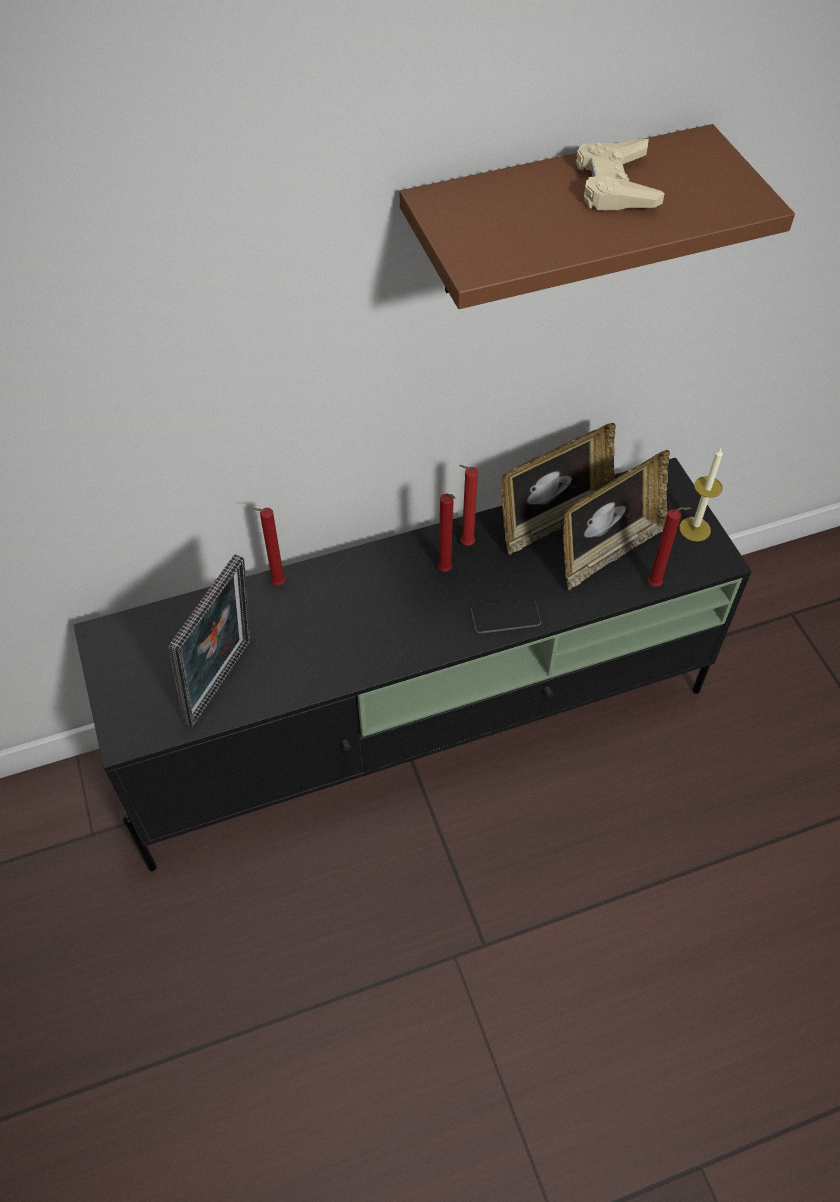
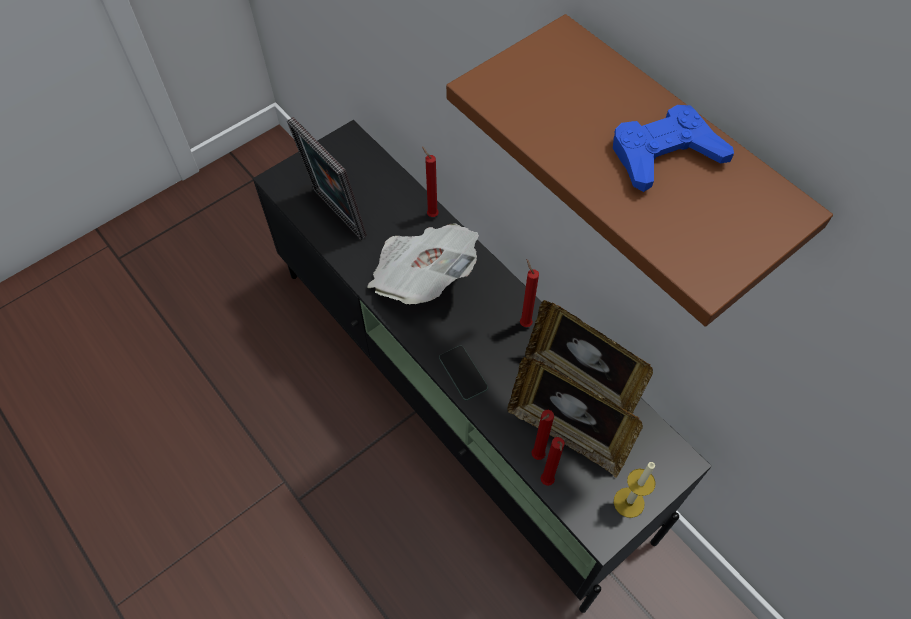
camera: 70 degrees right, 5 degrees up
(224, 684) = (335, 216): picture frame -> picture frame turned 45 degrees clockwise
(362, 618) = (422, 277): none -> newspaper
(446, 571) = (490, 317): red candle -> red candle (536, 457)
(615, 185) = (664, 154): beige game controller -> blue game controller

